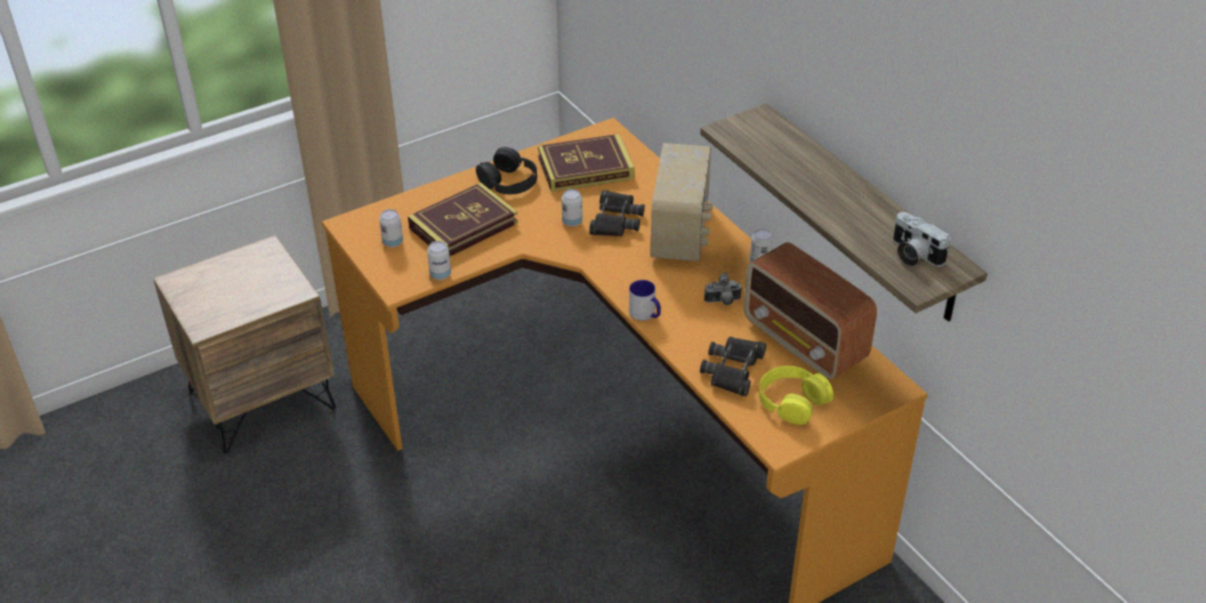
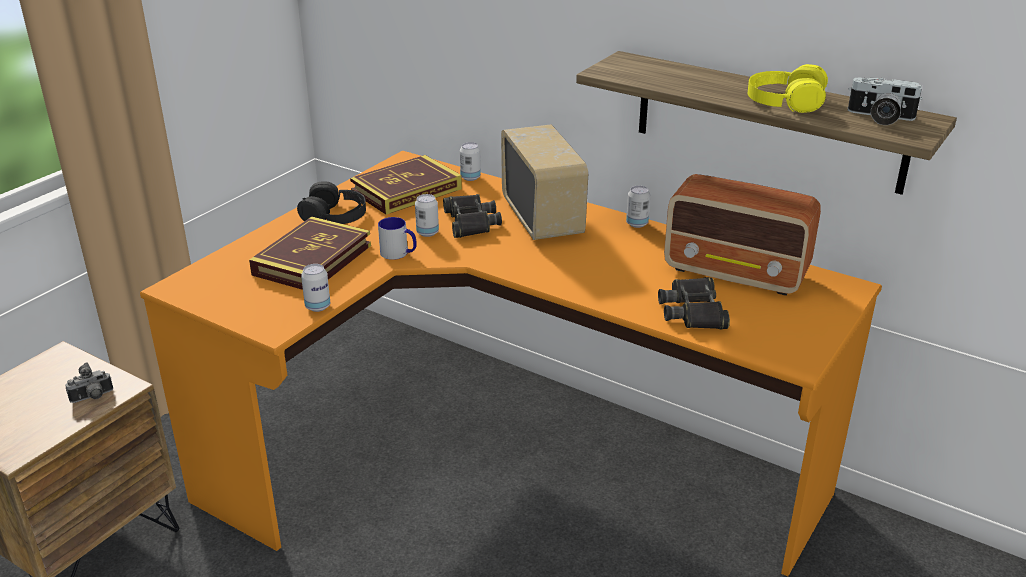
camera: 25 degrees left, 10 degrees down
(393, 242) = (241, 291): can -> can (470, 178)
(645, 314) = (566, 288): mug -> mug (399, 254)
(723, 302) = (631, 261): camera -> camera (92, 398)
(792, 401) = (772, 321): yellow headphones -> yellow headphones (785, 100)

